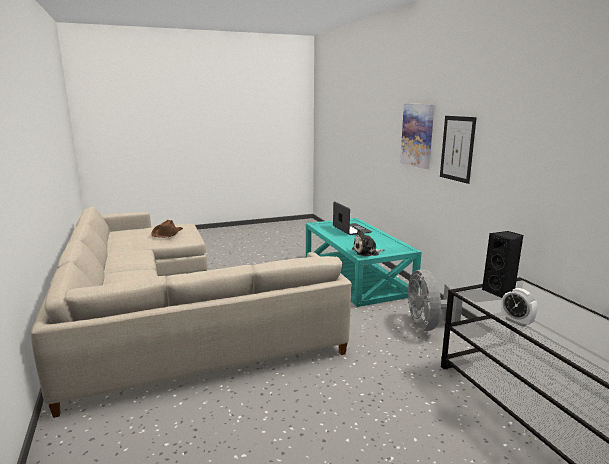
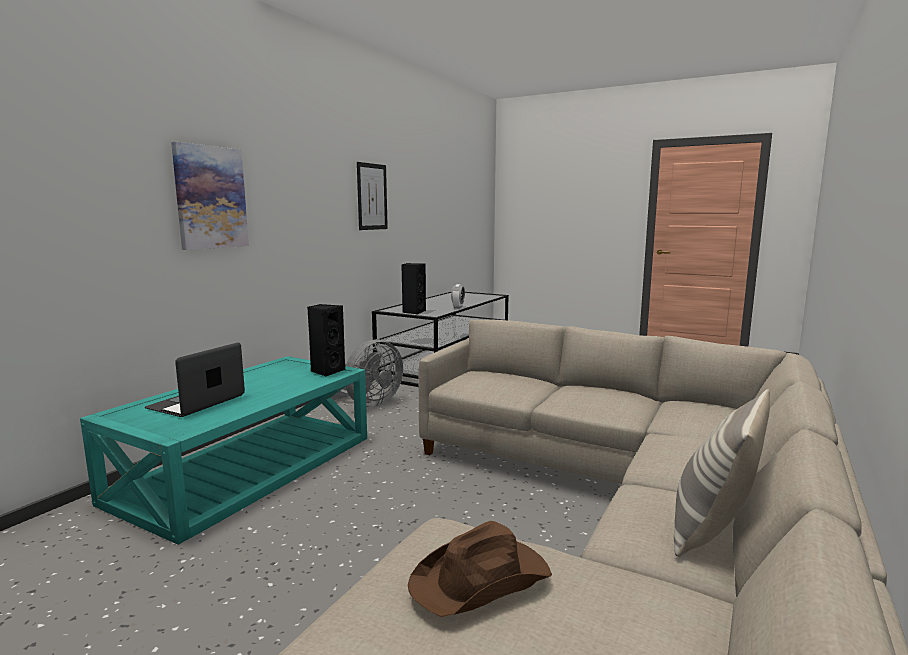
camera: 130 degrees left, 5 degrees down
(114, 258) = (712, 530): none -> pillow
(367, 252) = (327, 371): plush toy -> black speaker
(457, 148) = (285, 210): picture -> picture (372, 196)

